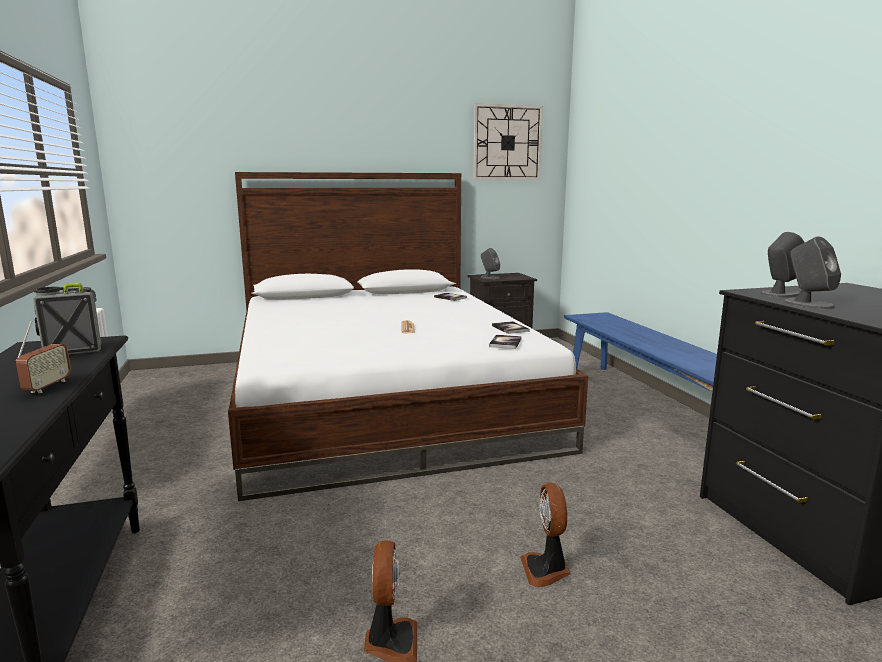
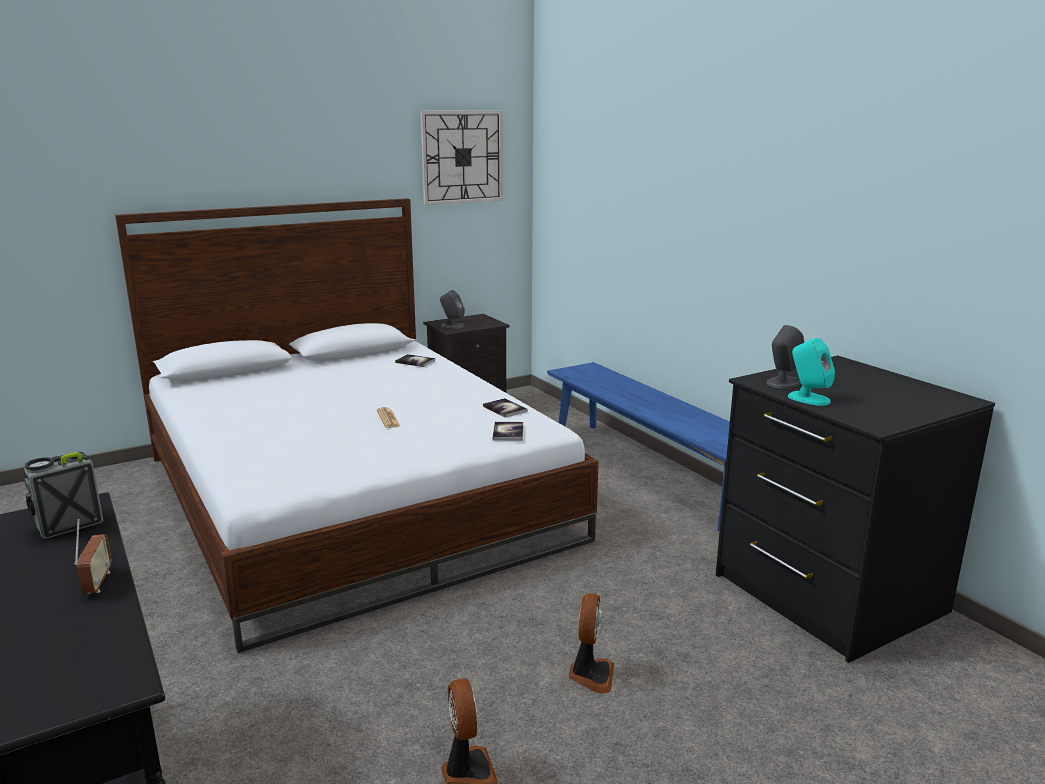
camera: 15 degrees left, 5 degrees up
(546, 570) = (590, 675): fan -> fan turned 150 degrees counterclockwise
(807, 304) = (808, 398): grey speaker -> turquoise speaker

